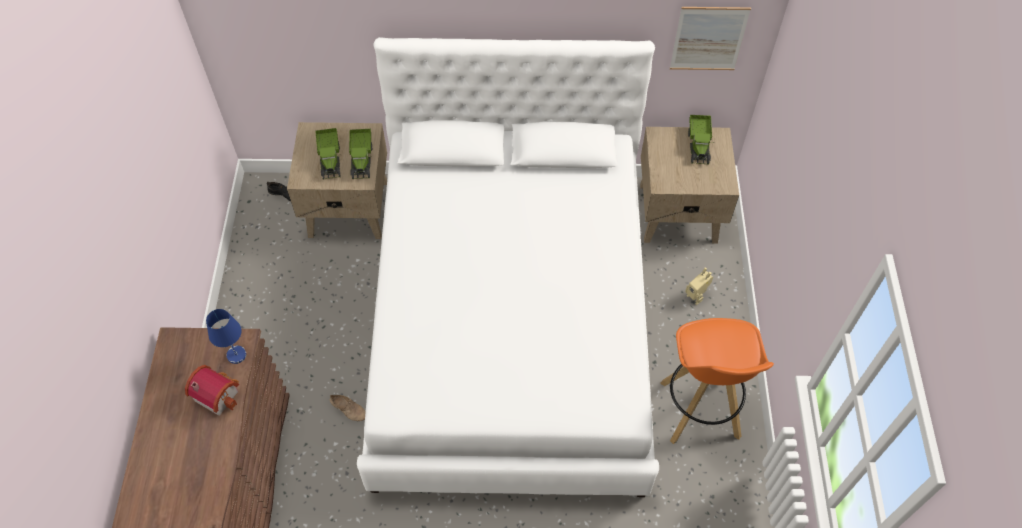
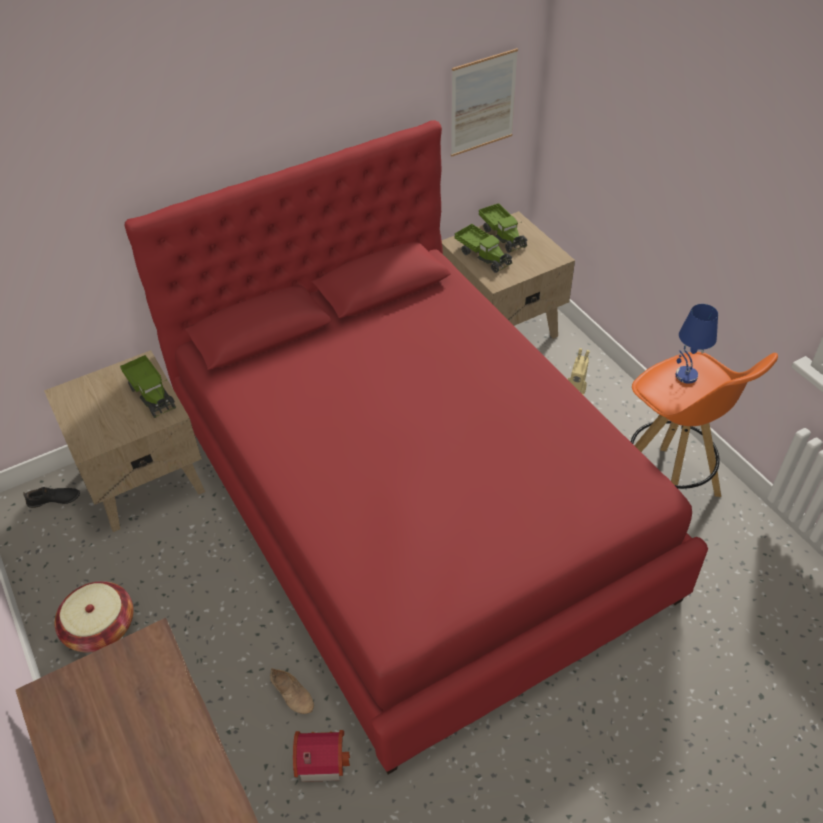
camera: 30 degrees left, 10 degrees down
(217, 394) = (160, 728): toy house -> toy house (320, 758)
(236, 355) = (153, 665): blue table lamp -> blue table lamp (685, 375)
(264, 300) = (100, 627): none -> basket
(330, 159) = (111, 410): toy truck -> toy truck (483, 256)
(349, 408) = (293, 693): beige shoe -> beige shoe turned 45 degrees clockwise
(511, 322) = (413, 503): white bed -> red bed

